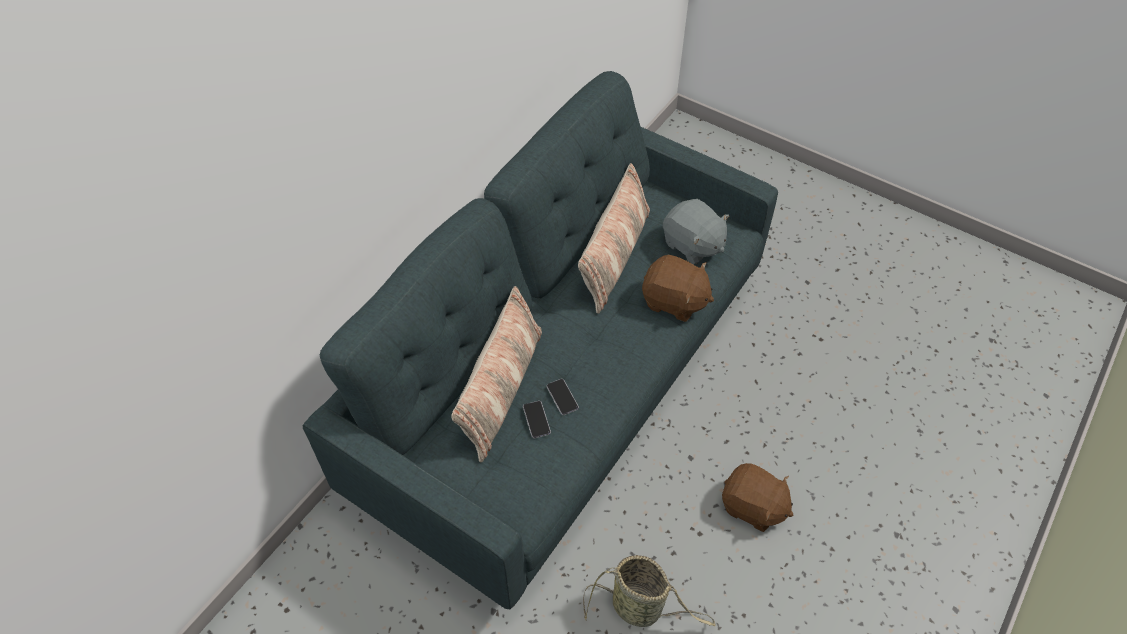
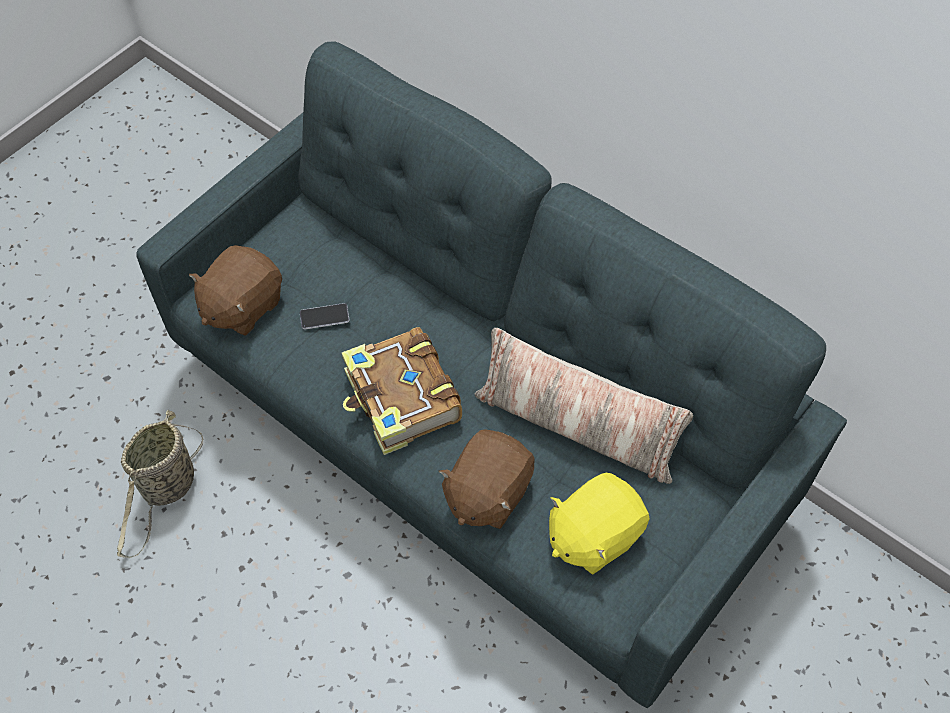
camera: 95 degrees right, 5 degrees up
(501, 389) = (374, 285): pillow -> none
(562, 397) = (351, 345): phone -> none
(608, 357) = (401, 400): none -> book
(692, 245) = (593, 535): grey plush toy -> yellow plush toy
(753, 507) = (263, 640): brown plush toy -> brown plush toy (242, 306)

